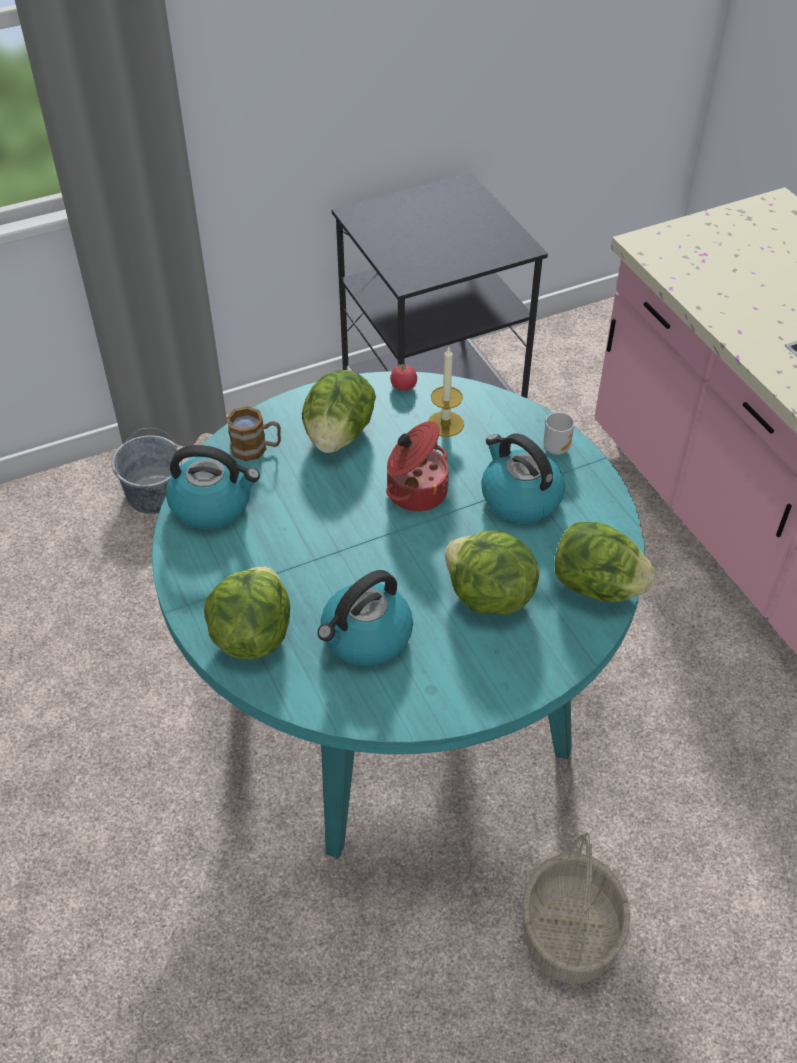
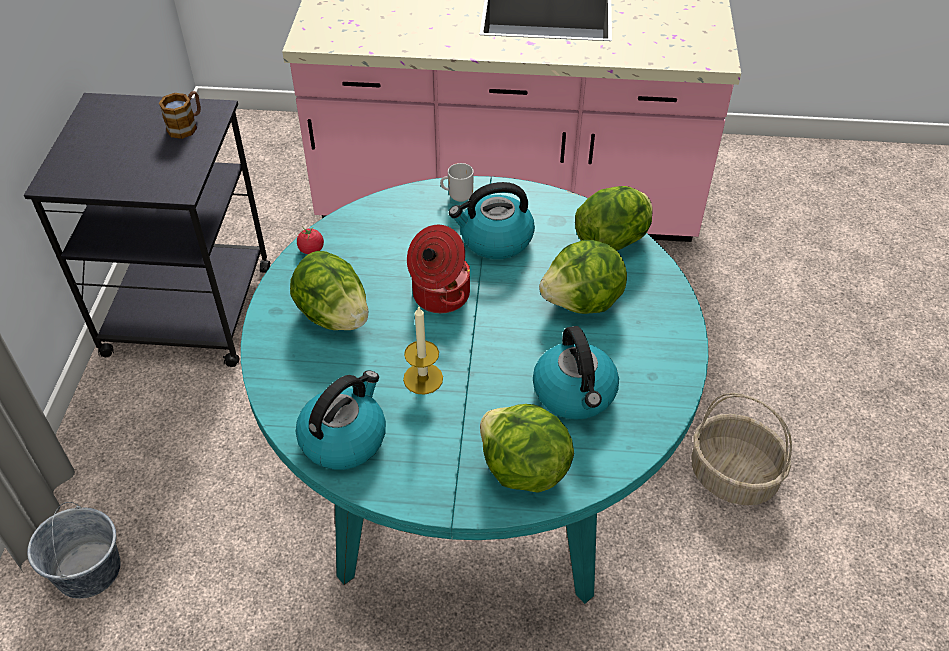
camera: 60 degrees left, 0 degrees up
(256, 448) = (299, 378): mug -> mug (187, 126)
(445, 424) = (379, 244): candle -> candle (423, 378)

